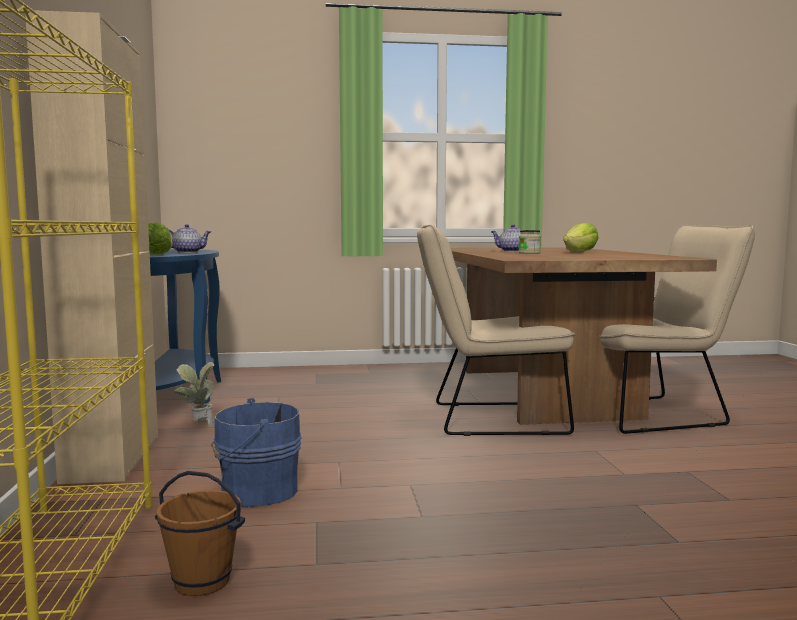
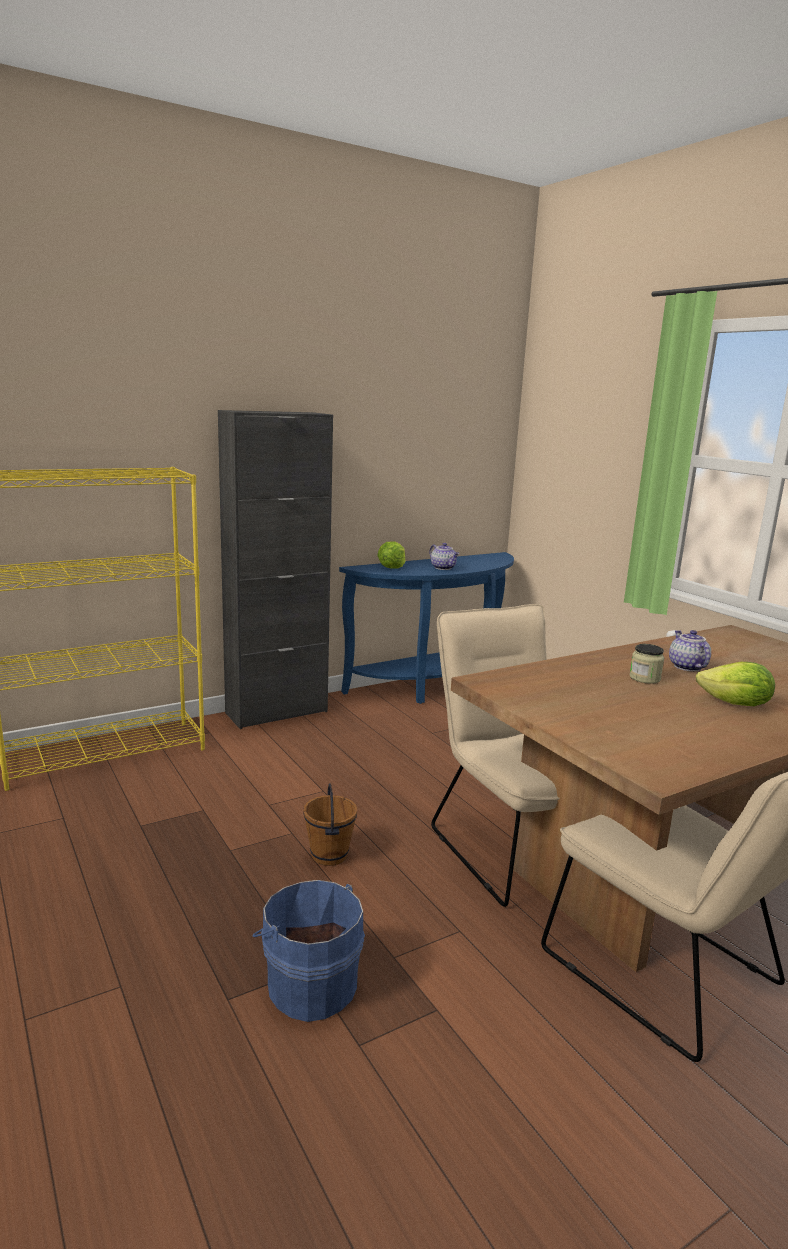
camera: 65 degrees right, 10 degrees up
(112, 458) = (276, 712): beige cabinet -> black cabinet
(198, 424) = (364, 716): potted plant -> none
(203, 581) = (111, 795): brown bucket -> brown bucket (330, 855)
(255, 491) = (244, 775): blue bucket -> blue bucket (310, 984)

